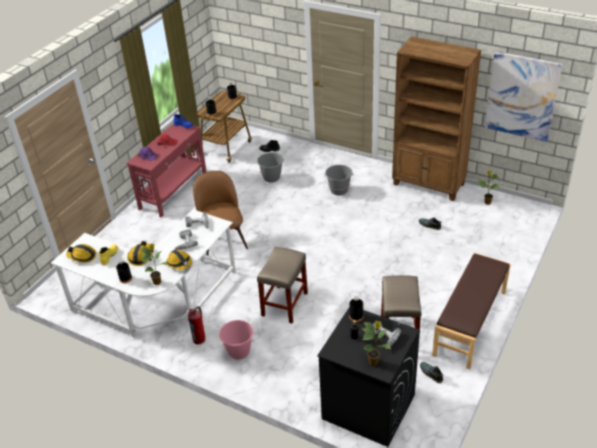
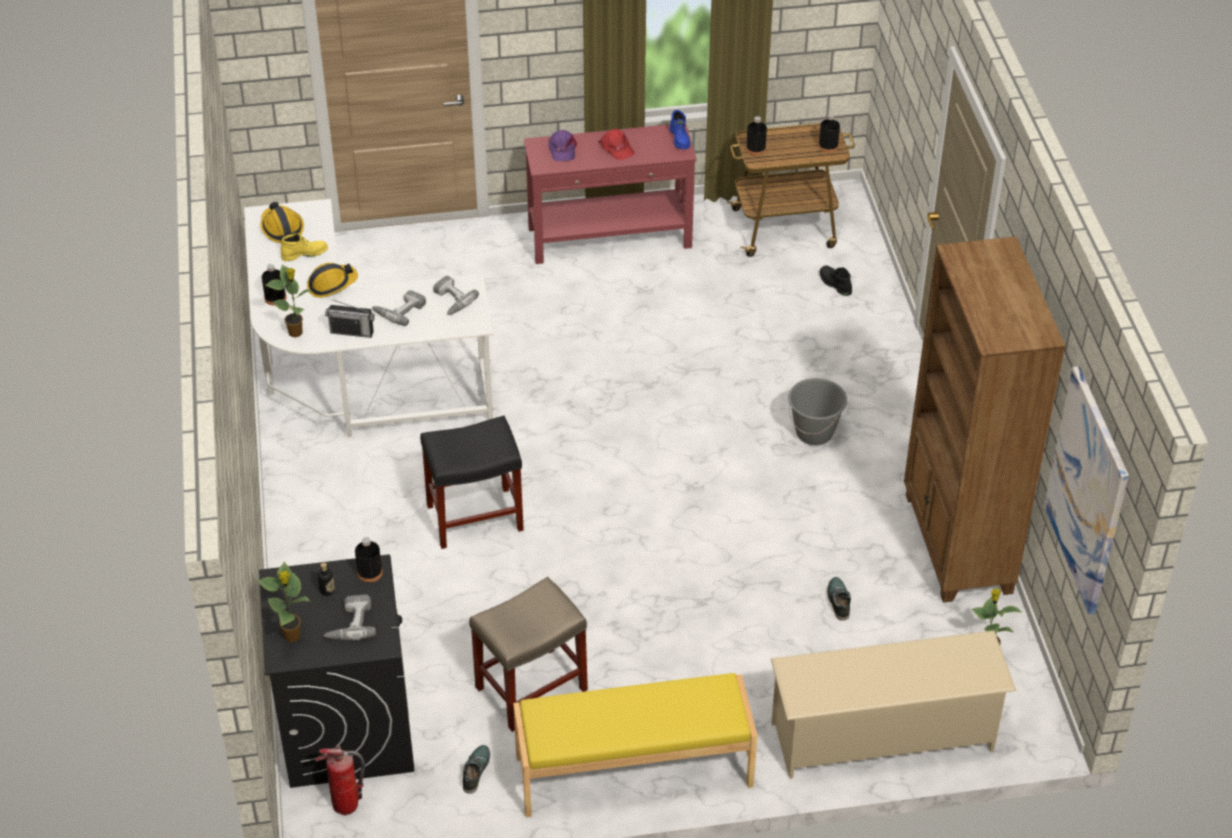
camera: 50 degrees right, 5 degrees up
(179, 263) = (352, 332): hard hat -> radio
(199, 339) = (323, 465): fire extinguisher -> fire extinguisher (346, 805)
(223, 240) = (551, 364): brown chair -> none
(238, 351) = (335, 521): pink bucket -> none
(271, 177) = (761, 330): grey bucket -> none
(284, 303) = (476, 517): beige stool -> black stool
(470, 323) = (634, 771): brown bench -> yellow bench
(507, 246) = (883, 737): none -> beige shoe rack

